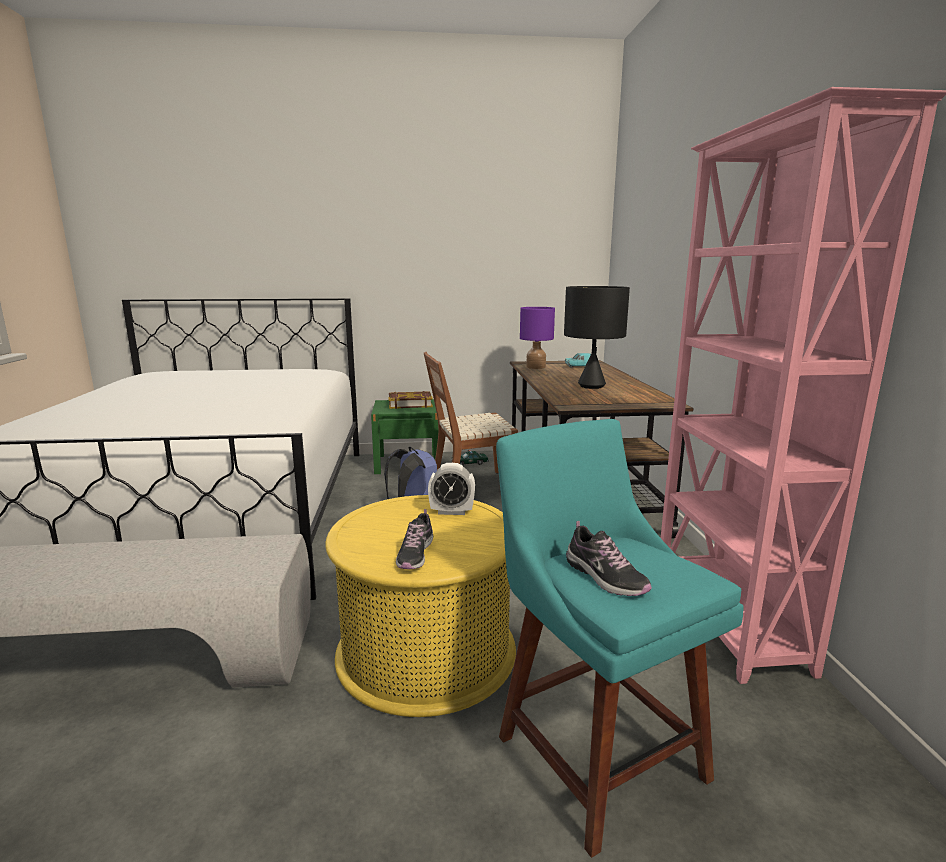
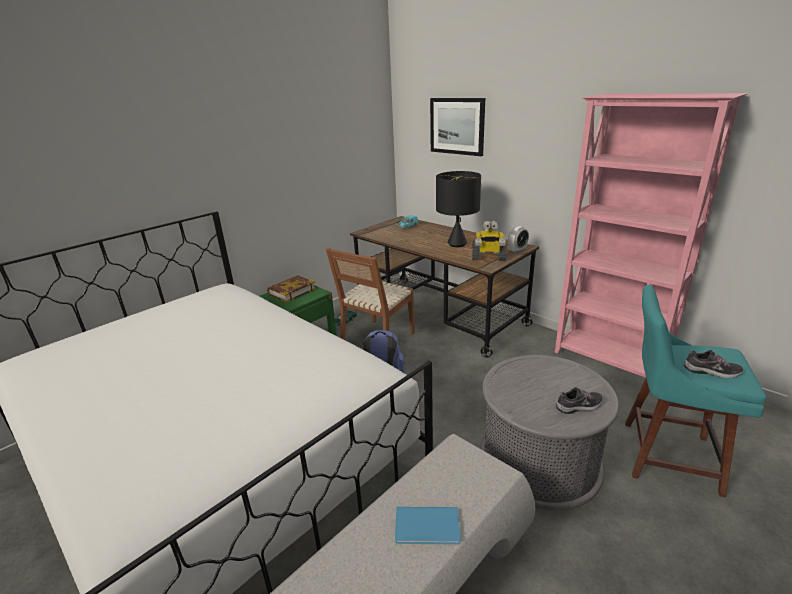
camera: 40 degrees left, 10 degrees up
(142, 571) = (429, 527): none -> blue book
(415, 554) = (579, 406): shoe -> shoe turned 75 degrees counterclockwise
(426, 650) = (539, 460): yellow coffee table -> grey coffee table
(452, 511) = (531, 369): alarm clock -> alarm clock (517, 250)
(535, 367) = (382, 235): purple table lamp -> none
(594, 401) = (488, 257): none -> toy robot
(650, 233) = (457, 126): none -> picture

